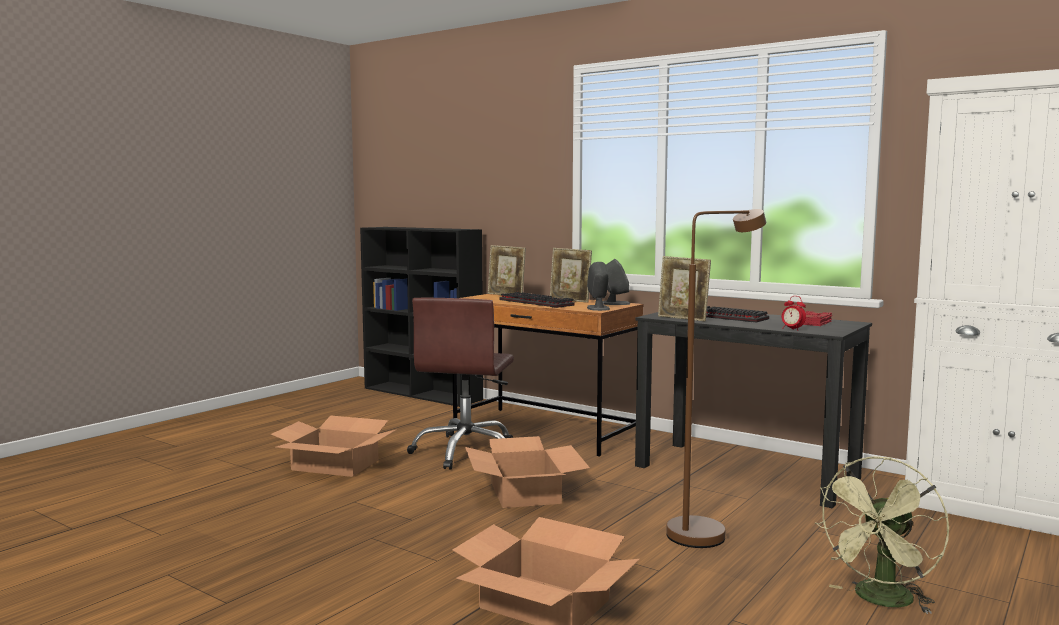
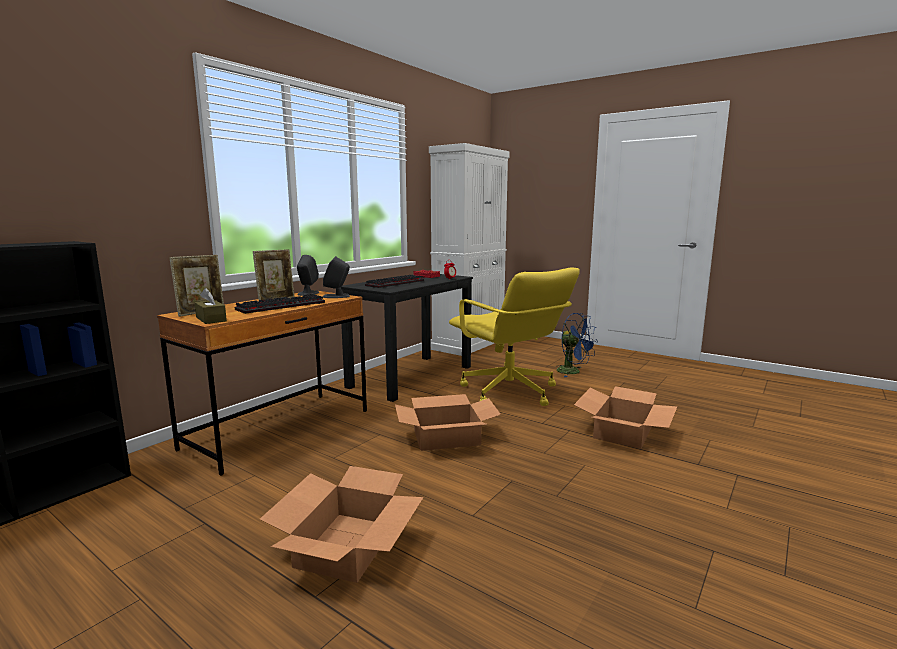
camera: 90 degrees left, 5 degrees up
(466, 451) = (328, 464): brown office chair -> none
(477, 298) = (211, 319): none -> brown tissue box
(683, 319) = (403, 287): picture frame -> none
(707, 532) = (509, 392): brown floor lamp -> yellow office chair
(881, 601) = (573, 372): green fan -> blue fan

